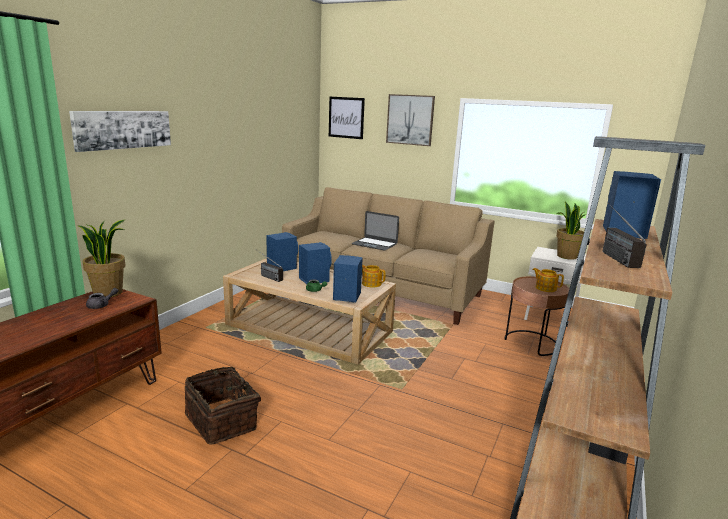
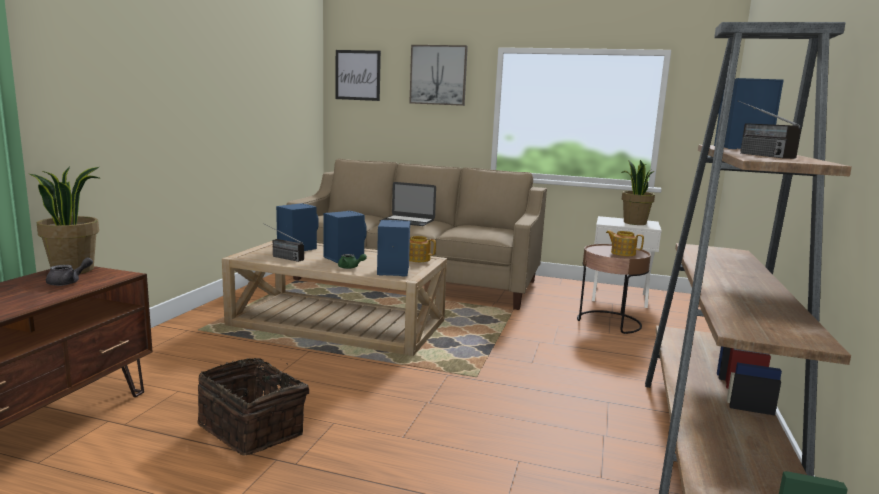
camera: 10 degrees left, 5 degrees down
(123, 129) = (88, 54): picture -> none

